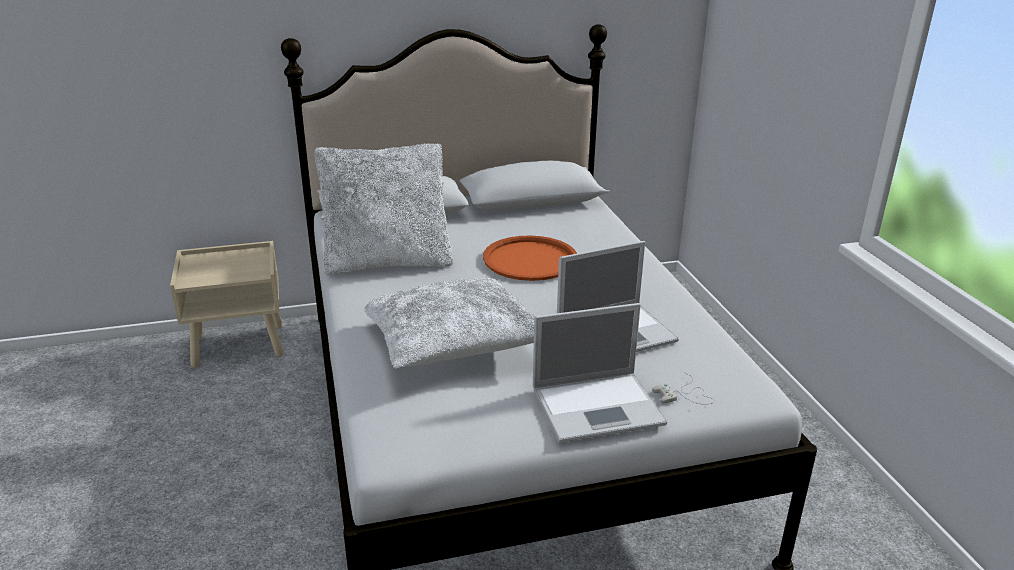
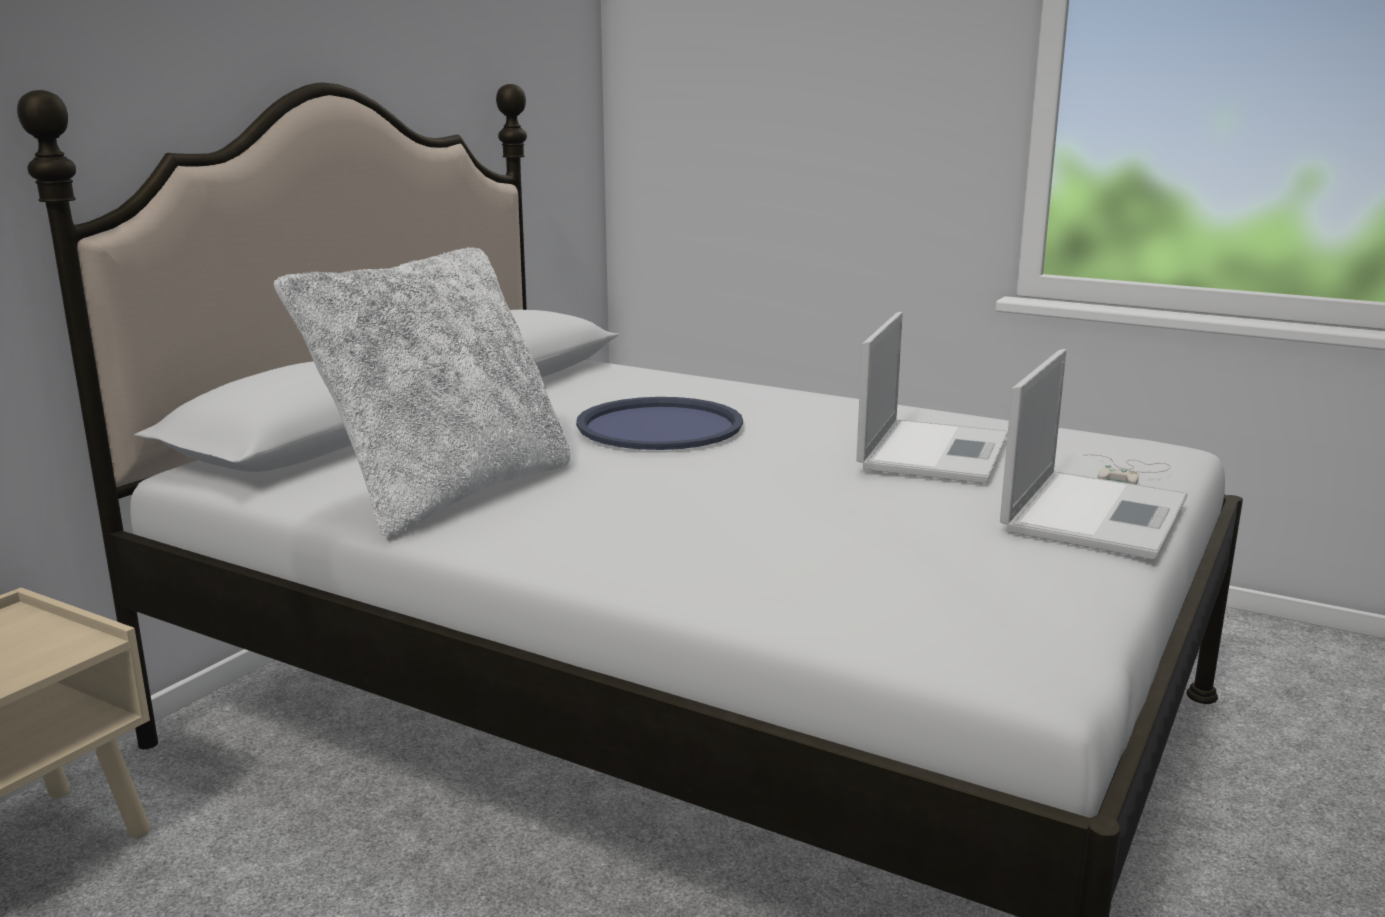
camera: 45 degrees left, 10 degrees down
(453, 343) = (795, 529): white pillow -> none
(530, 259) = (659, 426): orange tray -> blue tray

